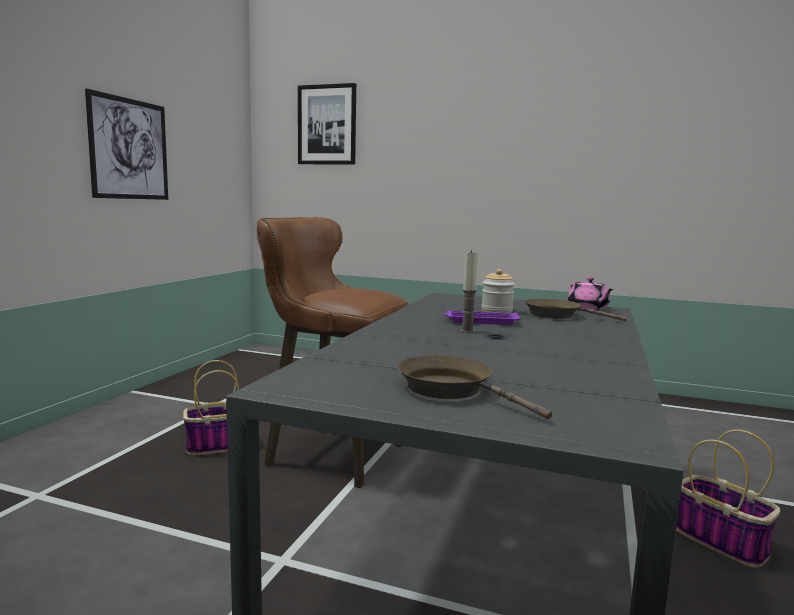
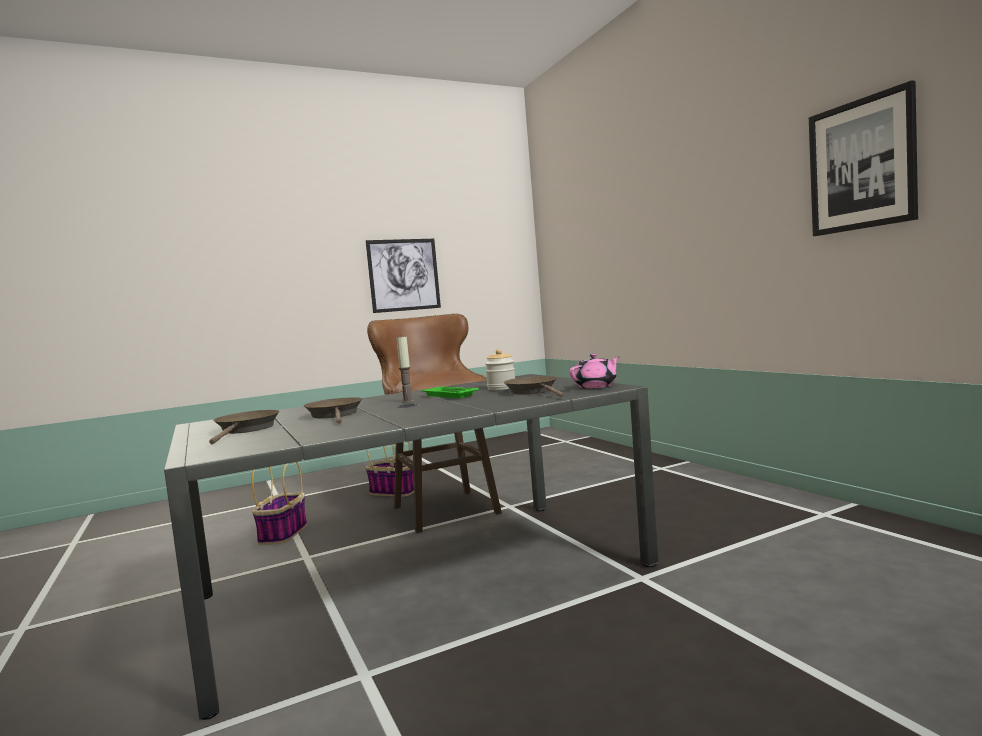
camera: 45 degrees right, 5 degrees down
(327, 125) = (576, 222): picture -> picture (861, 165)
(469, 355) = (335, 415): none -> brown frying pan
(480, 321) = (449, 395): purple tray -> green tray
(588, 308) = (596, 386): pink teapot -> pink teapot turned 150 degrees counterclockwise
(722, 541) = (602, 650): basket -> basket (283, 534)

